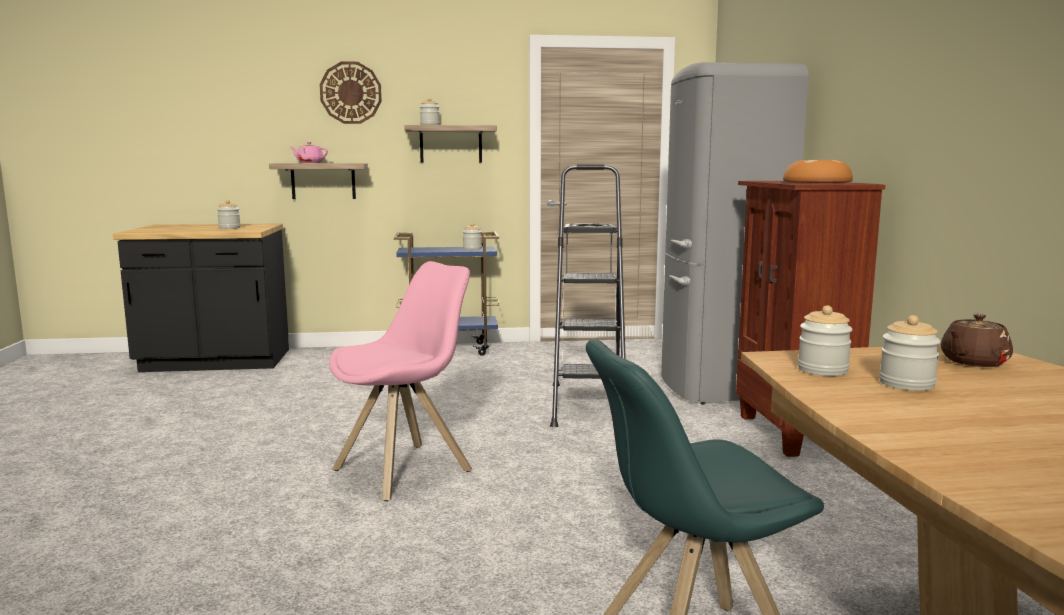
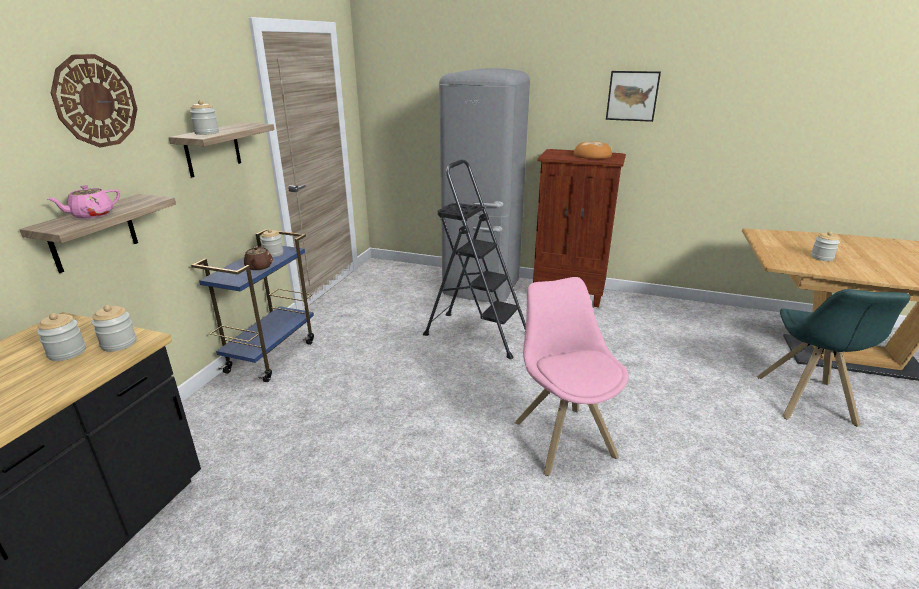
camera: 65 degrees left, 15 degrees up
(822, 370) = (801, 263): jar -> jar (119, 343)
(907, 80) = (632, 96): none -> picture
(973, 362) = (781, 239): brown teapot -> brown teapot (259, 267)

